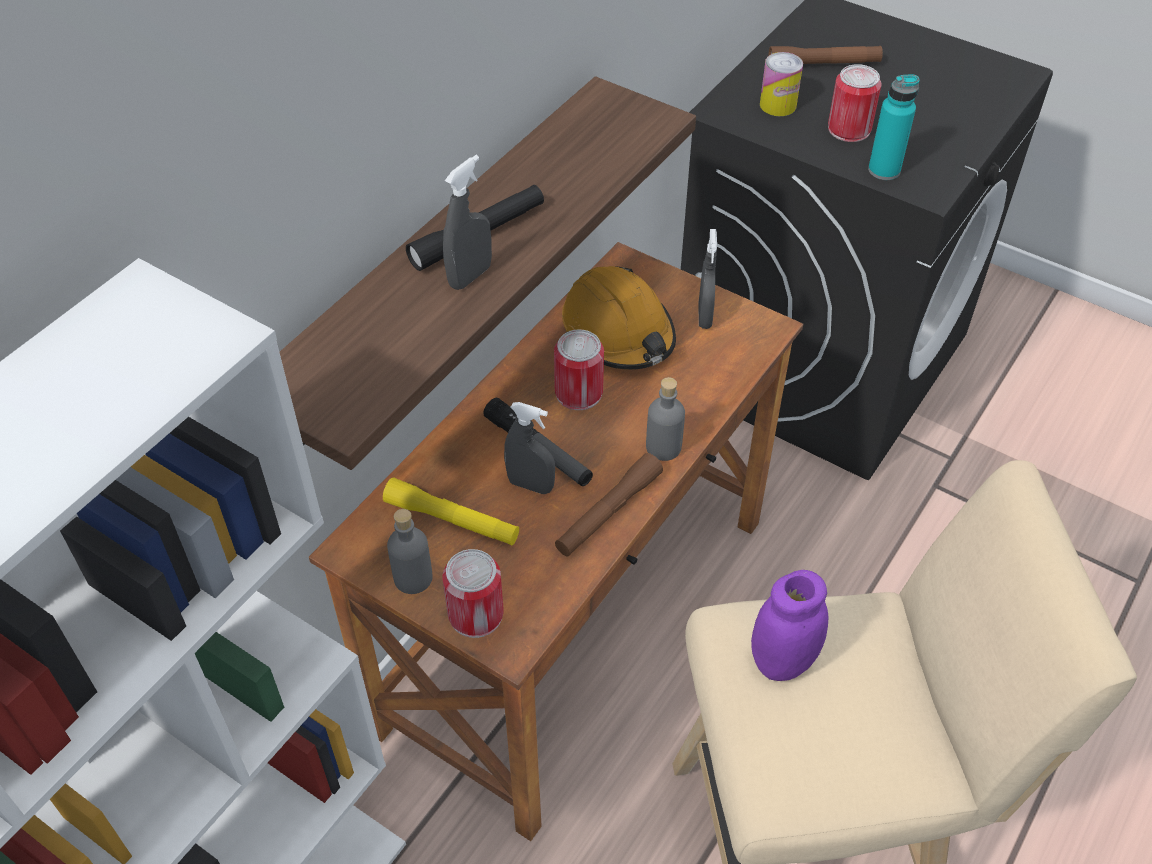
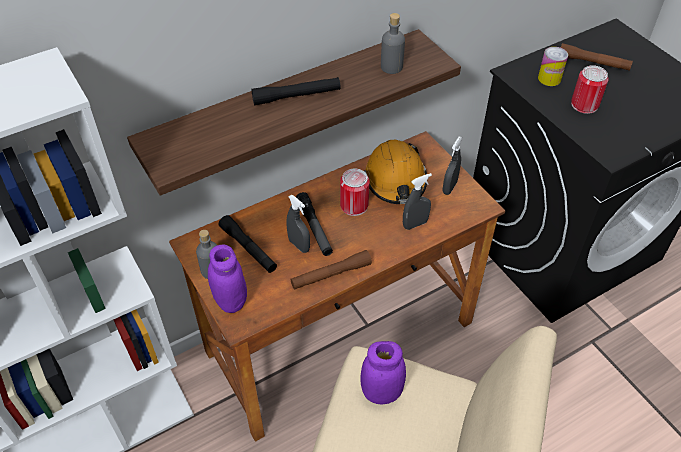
camera: 25 degrees right, 0 degrees up
(452, 520) = (248, 248): yellow flashlight -> black flashlight
(470, 276) = (278, 116): grey spray bottle -> grey spray bottle (415, 224)
(476, 614) = (231, 301): can -> purple jar
(663, 447) = (382, 251): grey bottle -> grey bottle (391, 67)
(884, 170) = (590, 135): turquoise bottle -> none

